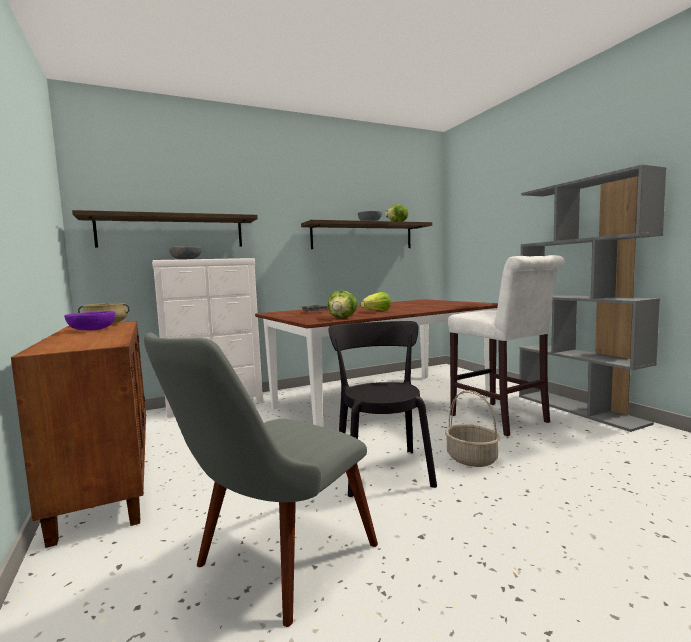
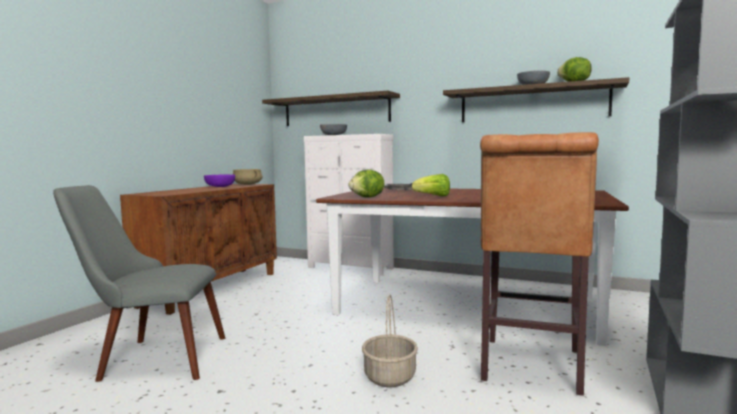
camera: 50 degrees right, 0 degrees up
(382, 469) = (315, 348): black chair -> none
(502, 420) = (530, 368): white stool -> brown stool

